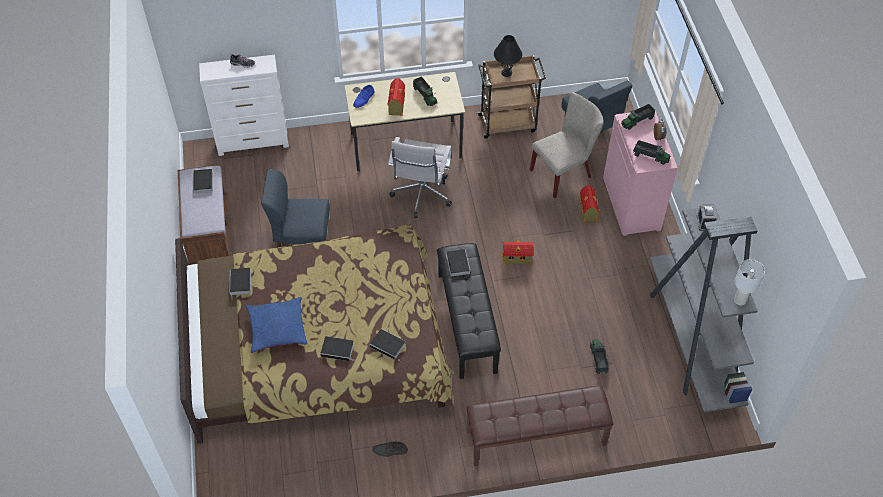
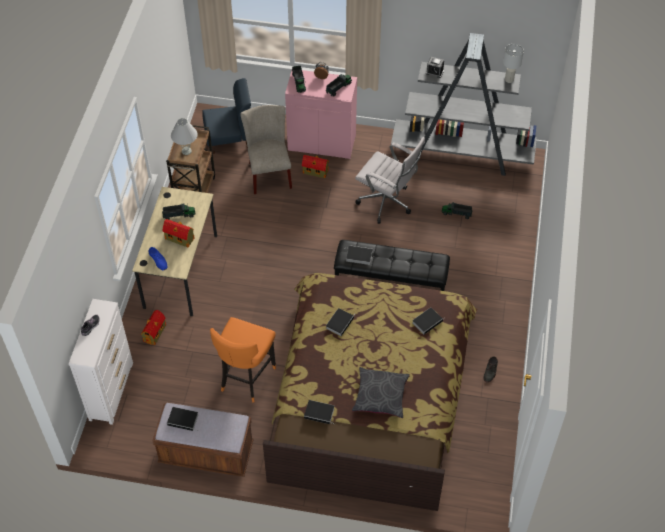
camera: 70 degrees left, 0 degrees up
(277, 329) = (380, 396): blue pillow -> grey pillow
(301, 235) = (246, 378): blue chair -> orange stool
(338, 349) = (418, 357): book -> book (340, 322)
(421, 196) = (245, 277): white office chair -> white office chair (387, 203)
(506, 73) = (186, 151): black table lamp -> white table lamp
(517, 258) = (341, 231): toy house -> toy house (155, 332)
(536, 438) = (511, 274): brown bench -> none

